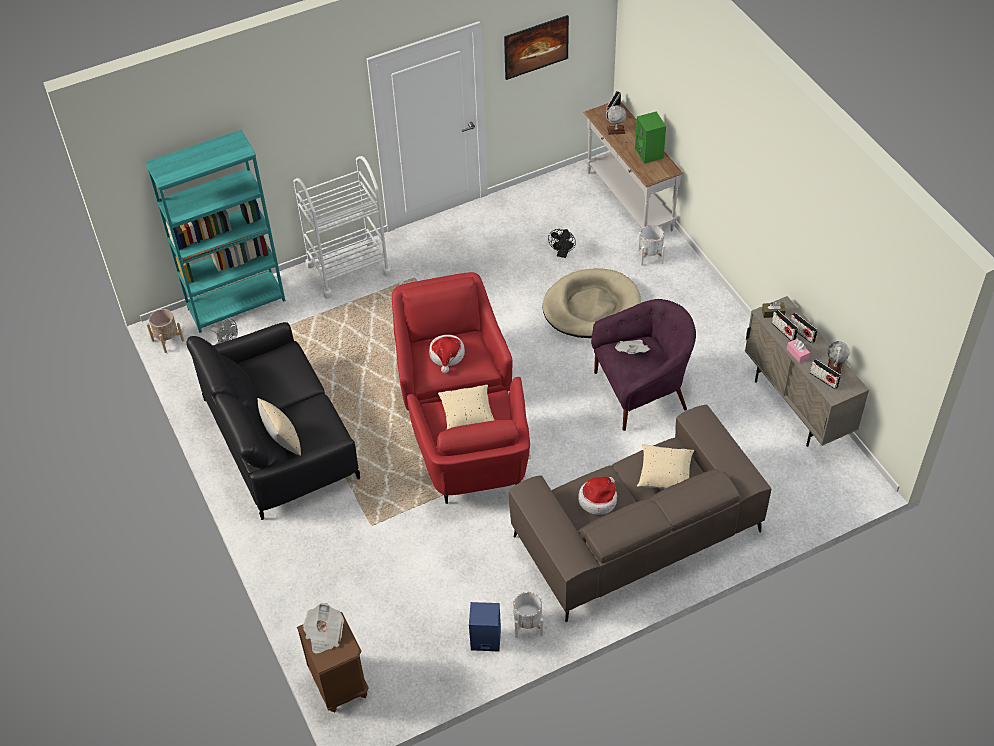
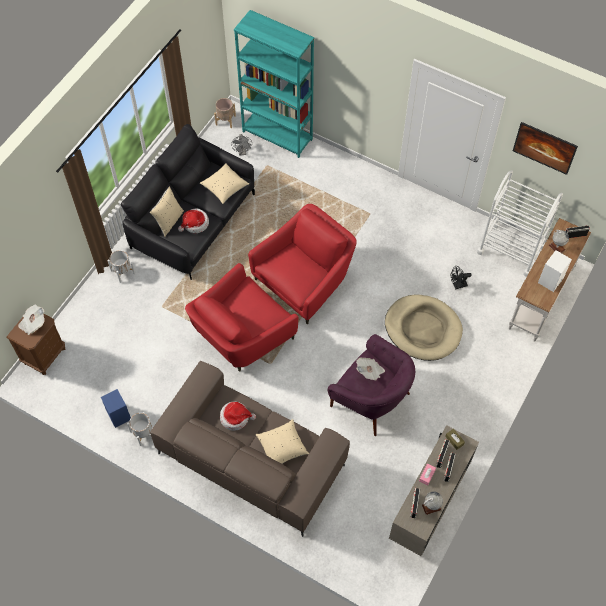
camera: 55 degrees right, 10 degrees up
(348, 269) = (349, 174): white cart -> white cart (511, 249)
(447, 355) = (292, 266): hat -> hat (195, 224)
(467, 415) = (253, 305): beige pillow -> beige pillow (225, 188)
(650, 153) = (550, 281): green speaker -> white speaker
(650, 256) = (498, 340): white planter -> white planter (122, 272)

